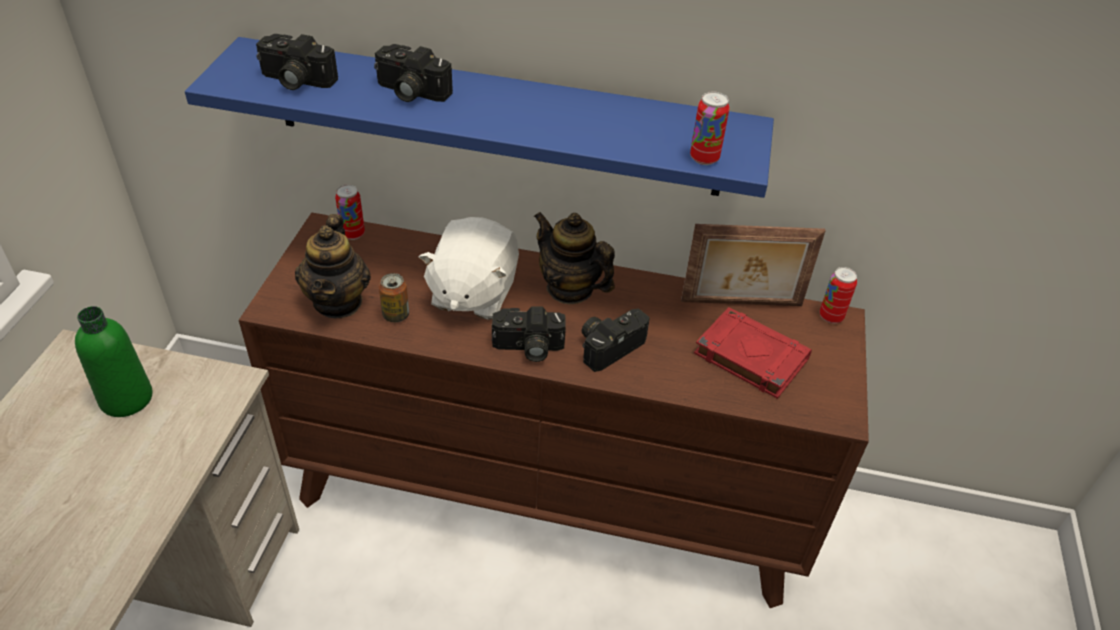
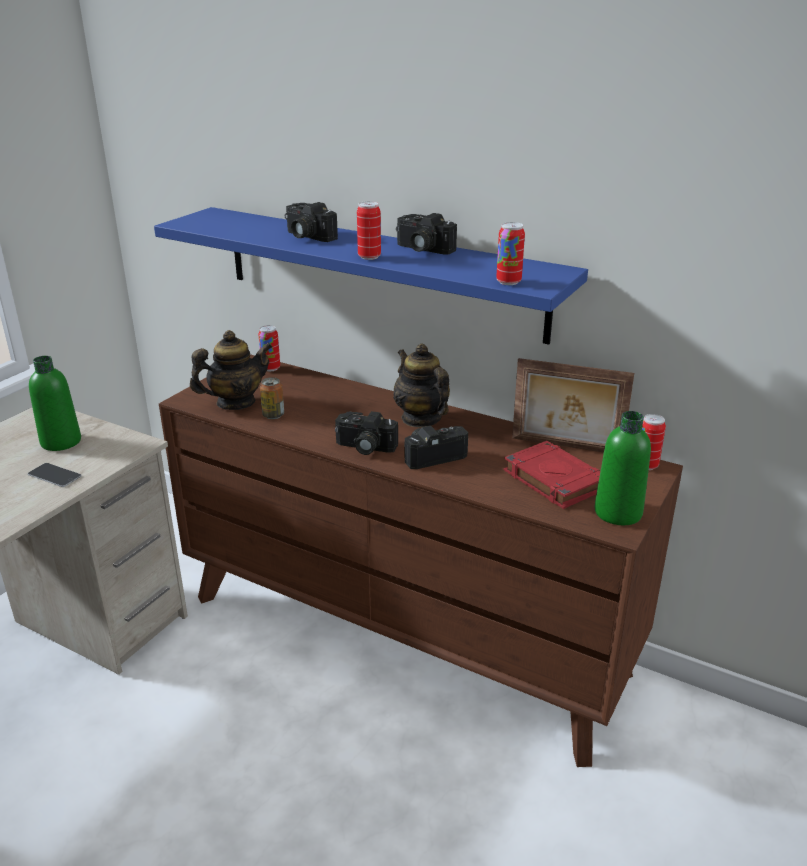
camera: 20 degrees right, 15 degrees down
(149, 457) = (54, 475): none -> phone
(295, 81) = (231, 226): camera -> camera (422, 249)
(338, 302) = (235, 403): teapot -> teapot turned 135 degrees counterclockwise
(472, 293) = (340, 411): white plush toy -> none
(514, 128) = (369, 257): none -> can
(831, 392) = (618, 512): none -> green bottle

